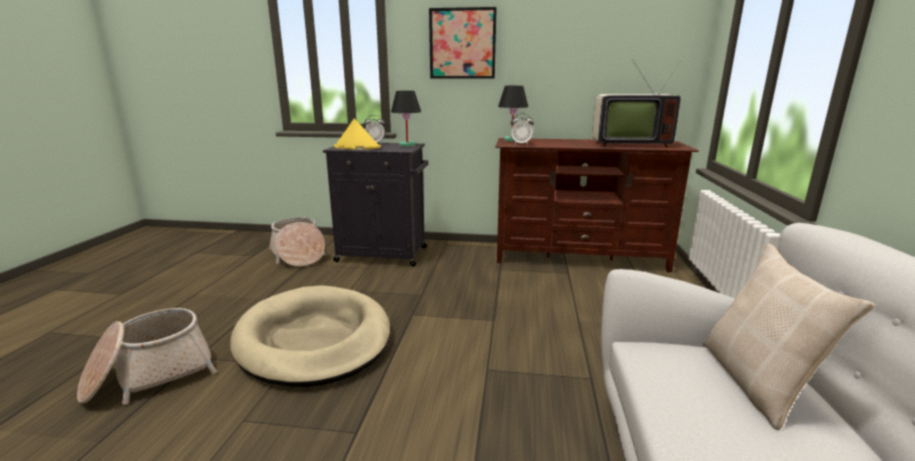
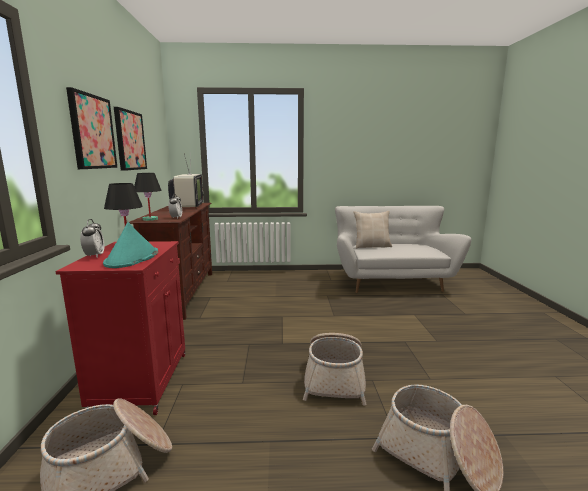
camera: 100 degrees left, 5 degrees down
(314, 339) = (335, 378): beige dog bed -> basket
(357, 147) = (132, 258): yellow hat -> turquoise hat
(384, 254) = (142, 380): black cabinet -> red cabinet
(546, 47) = (129, 140): none -> picture

